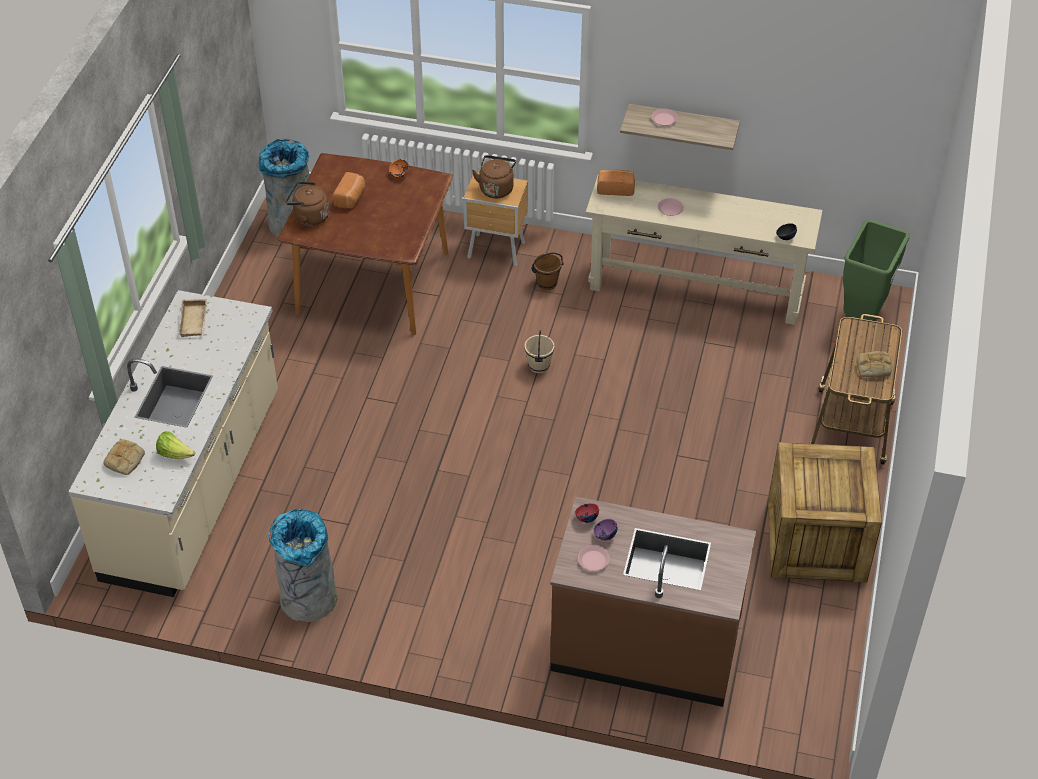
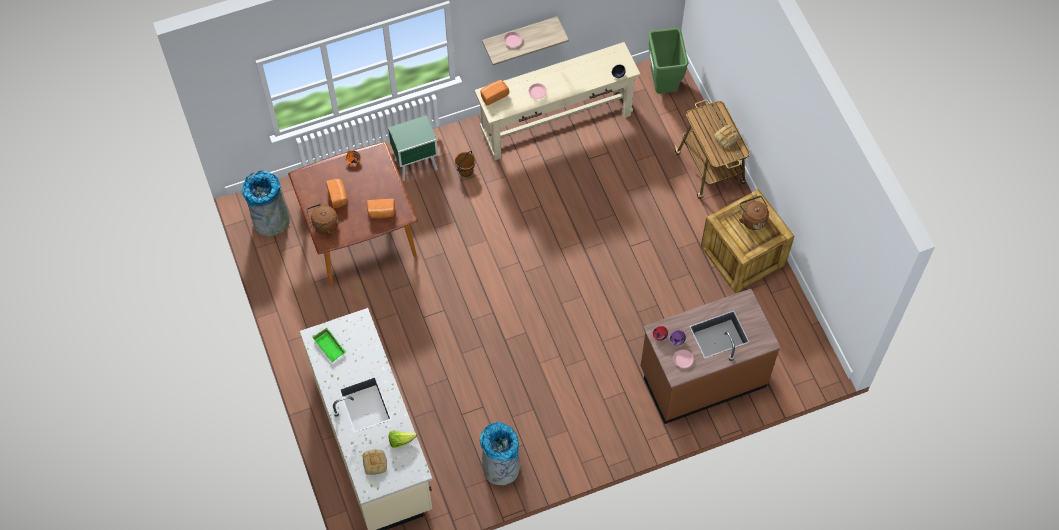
camera: 35 degrees left, 15 degrees up
(195, 321) = (330, 346): beige tray -> green tray
(382, 235) = (381, 213): none -> bread
(496, 188) = (412, 132): brown kettle -> brown kettle (752, 219)
(497, 251) = (417, 165): brown nightstand -> green nightstand
(538, 366) = (507, 233): beige bucket -> none

